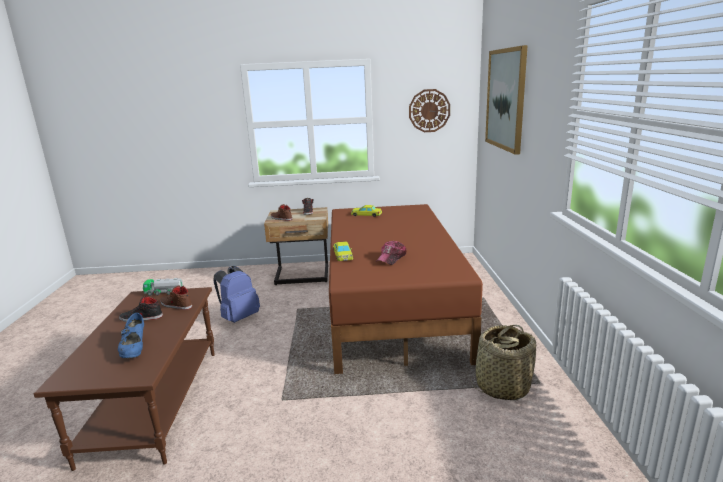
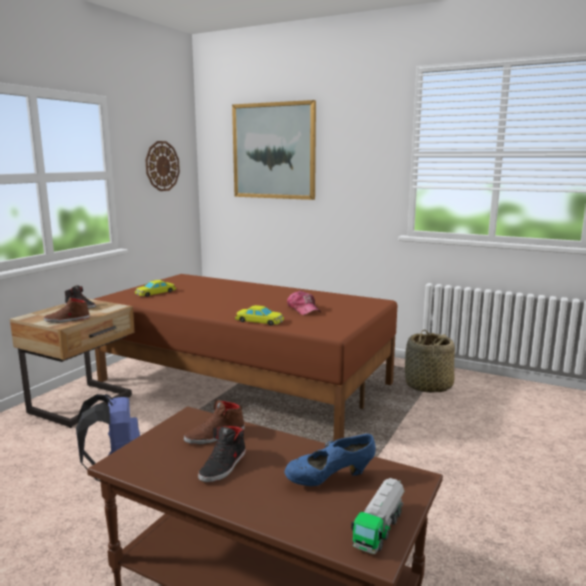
camera: 60 degrees left, 5 degrees down
(134, 349) = (329, 479): blue shoe -> blue shoe turned 150 degrees clockwise
(164, 292) = (150, 439): toy truck -> toy truck (379, 528)

